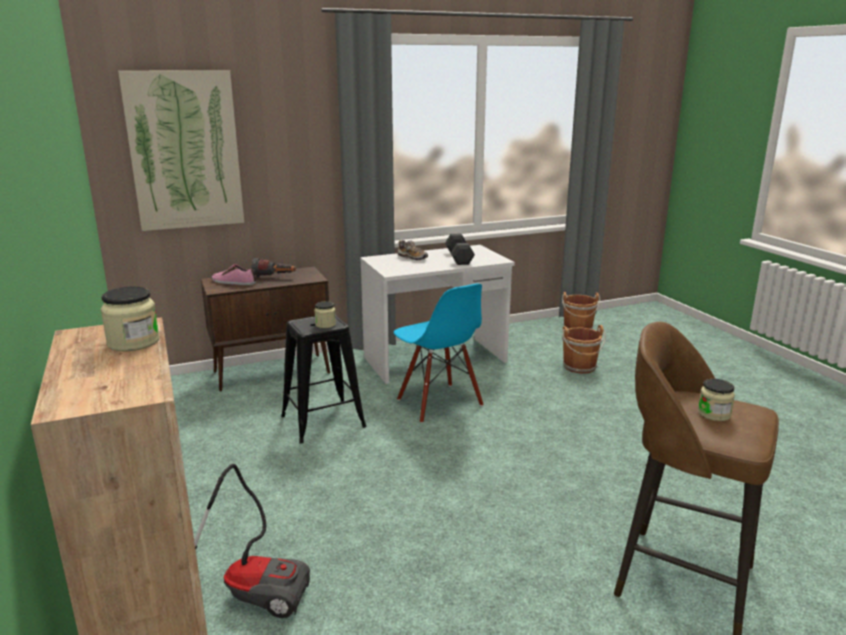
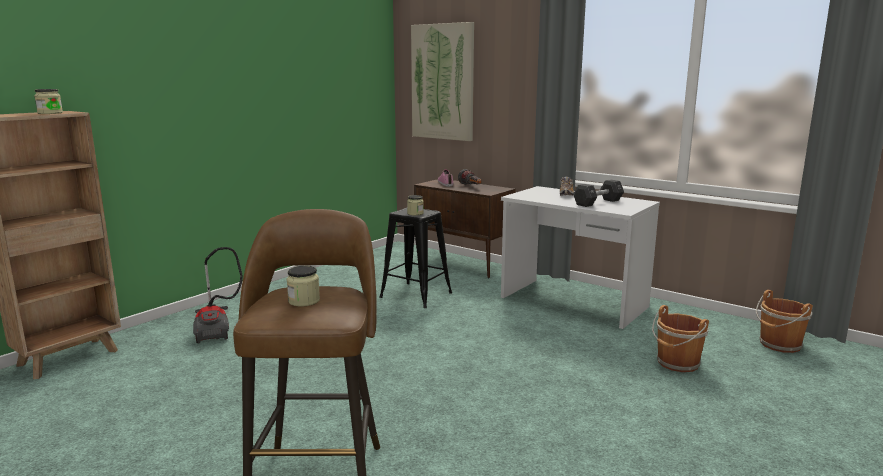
camera: 60 degrees right, 5 degrees down
(439, 403) = (497, 321): blue chair -> none

